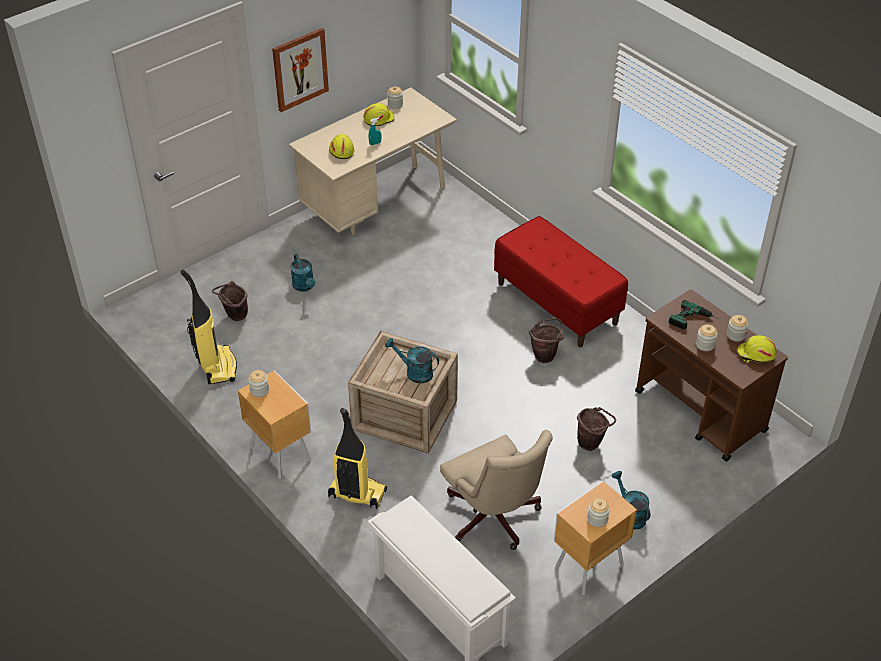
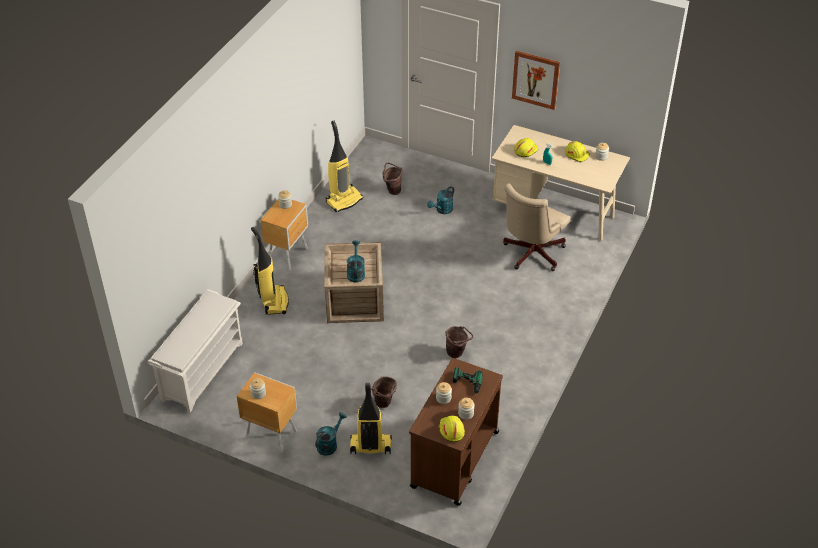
camera: 65 degrees right, 0 degrees up
(494, 519) = (287, 374): beige office chair -> beige office chair (531, 254)
(557, 303) = (517, 343): red bench -> none
(650, 478) = (370, 446): none -> vacuum cleaner

